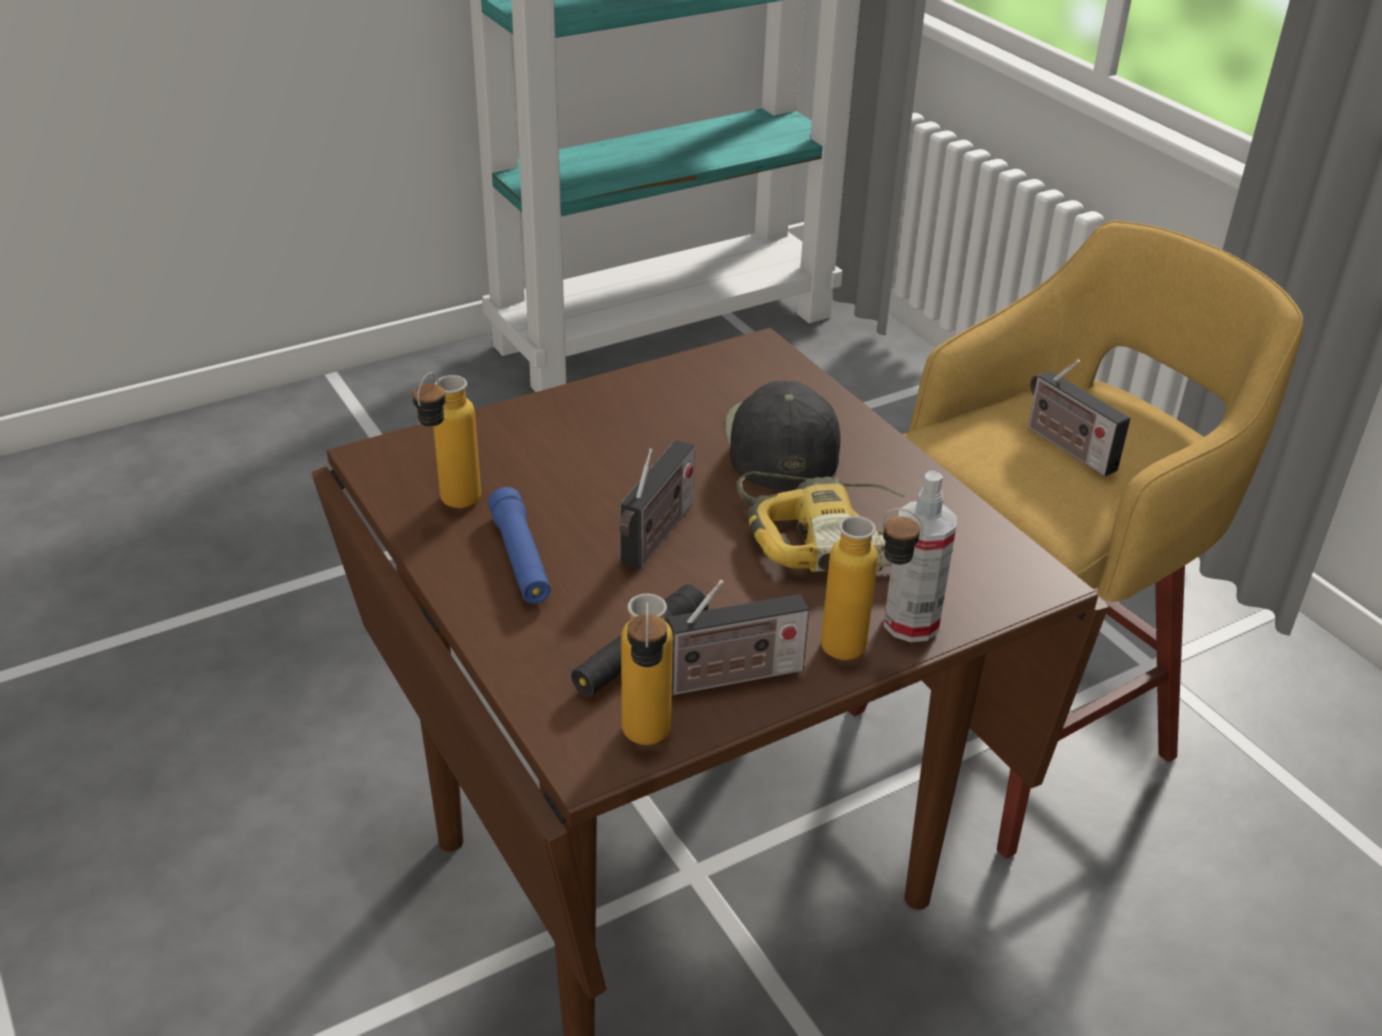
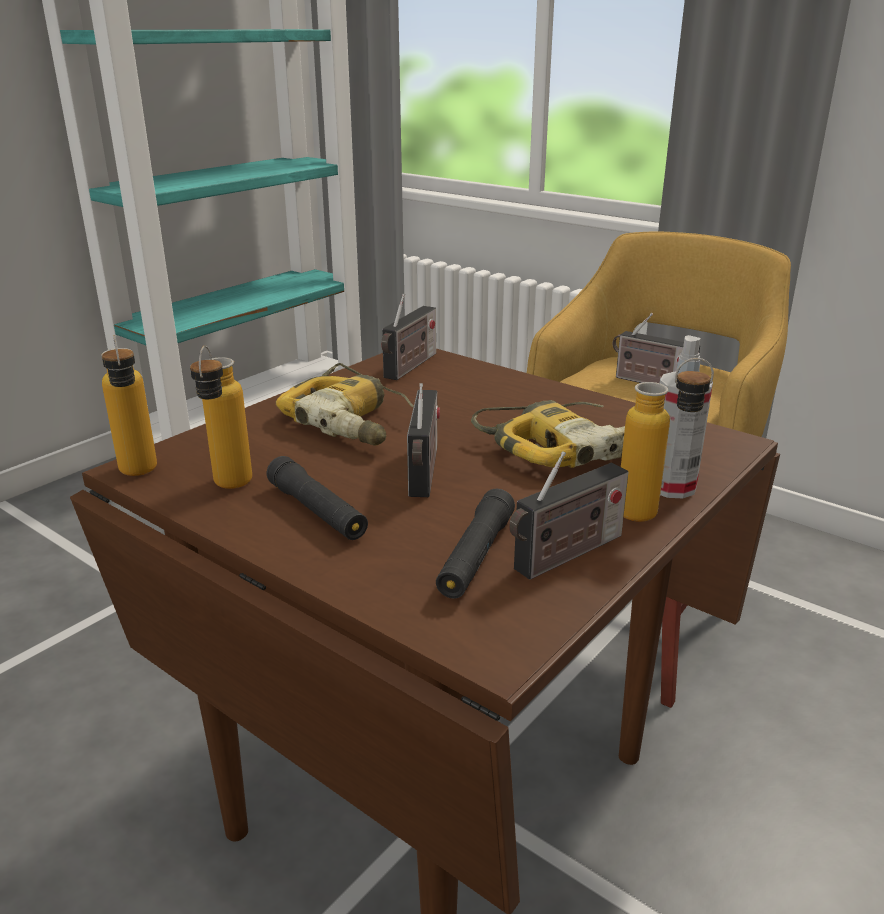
camera: 20 degrees left, 10 degrees down
(520, 558) = (317, 511): blue flashlight -> black flashlight
(625, 442) = (352, 420): none -> power drill
(646, 745) = (538, 624): bottle -> bottle (139, 475)
(740, 372) = (409, 367): none -> radio
(780, 443) = (474, 400): black cap -> none

